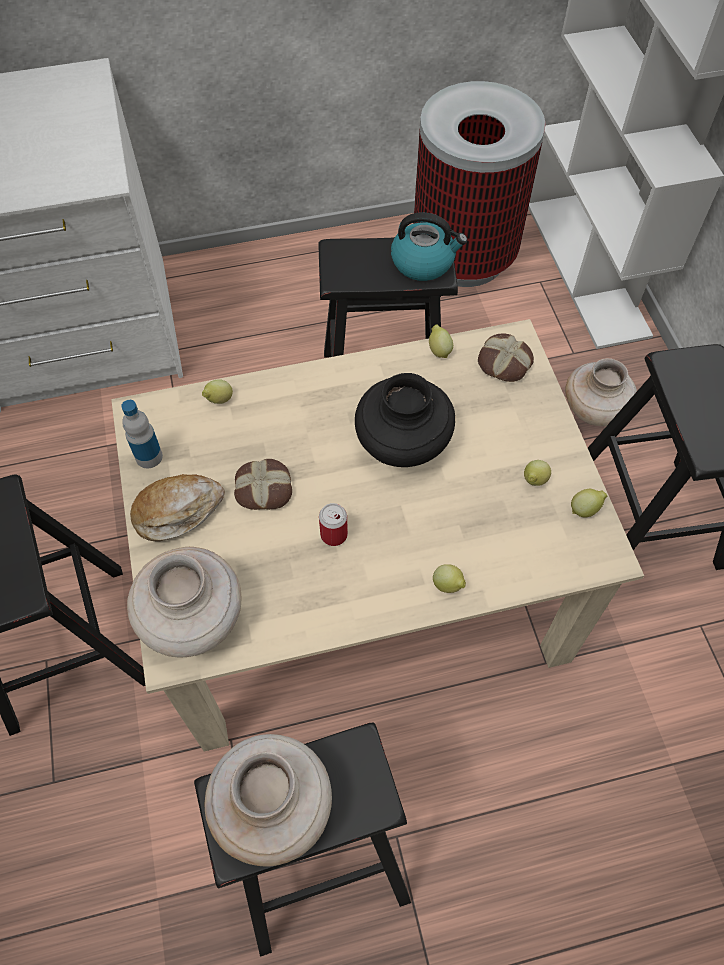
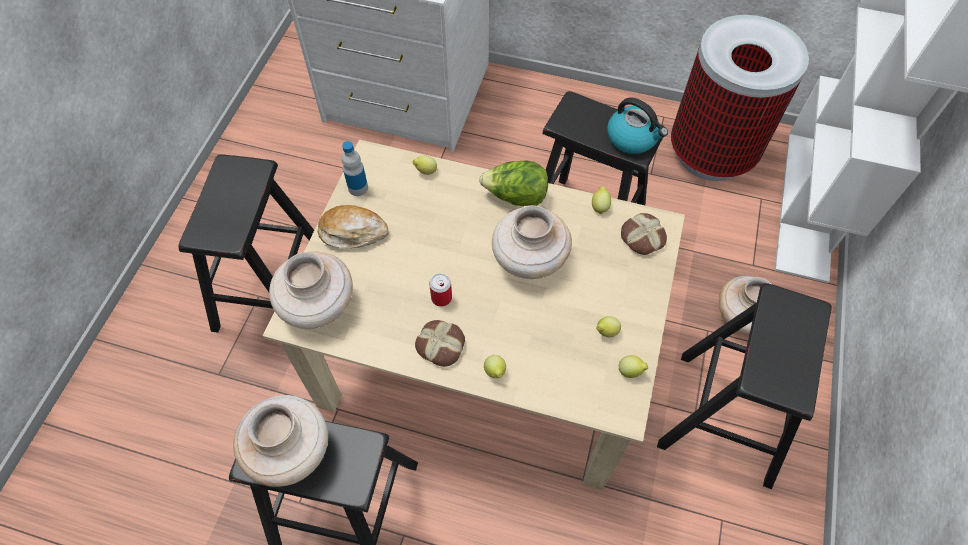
camera: 30 degrees right, 0 degrees up
(264, 488) = (416, 244): bread -> bread (441, 345)
(341, 382) = (515, 197): none -> lettuce
(402, 444) = (529, 259): black vase -> beige vase

